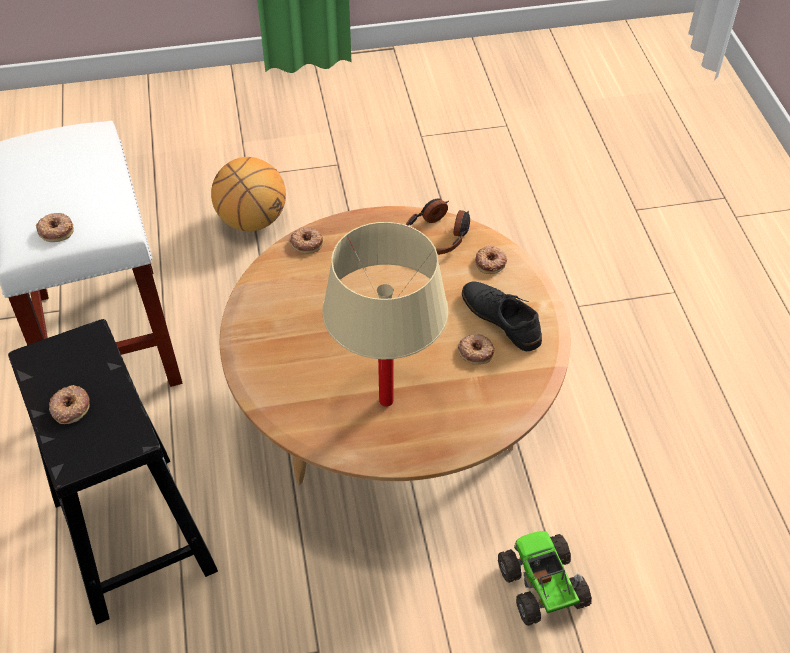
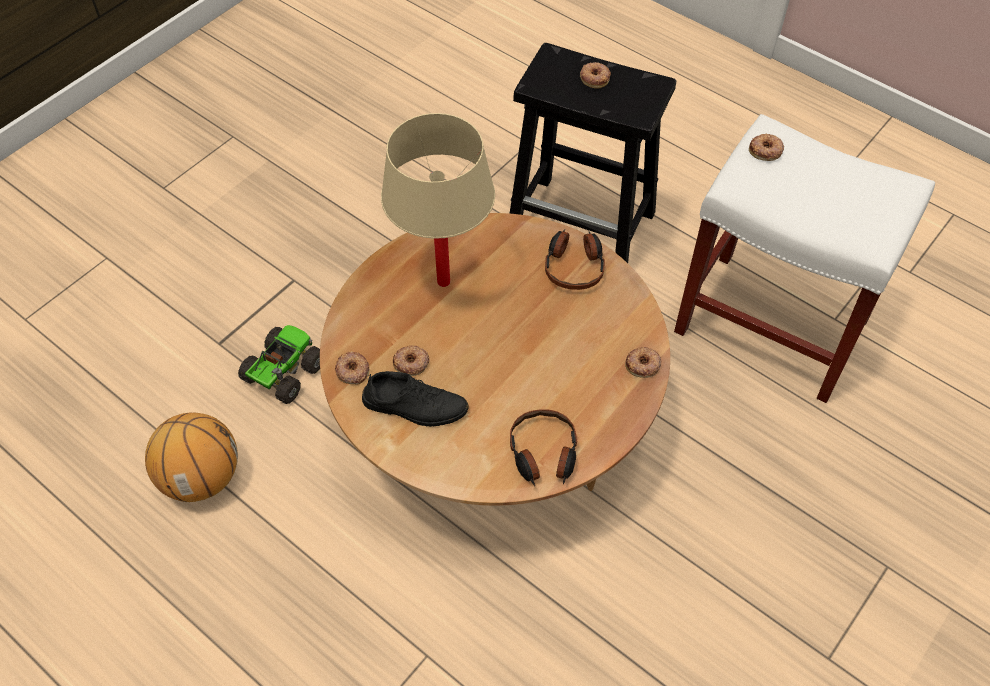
camera: 140 degrees right, 5 degrees up
(252, 221) = (814, 515): basketball -> basketball (202, 477)
(266, 341) = (574, 266): none -> headphones
(490, 262) = (471, 457): donut -> donut (352, 370)
(542, 587) = (283, 373): toy truck -> toy truck turned 90 degrees counterclockwise

